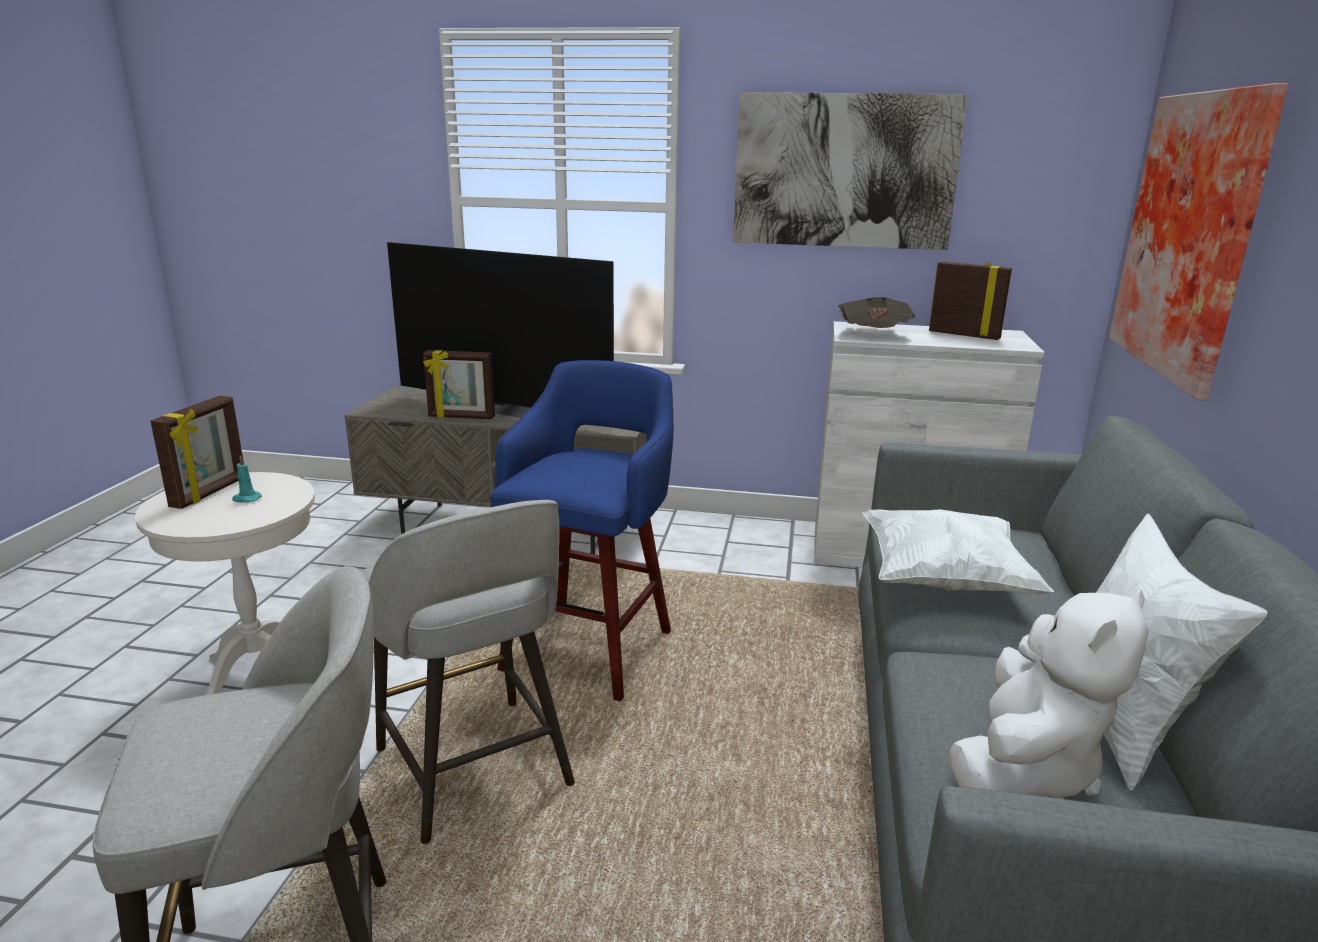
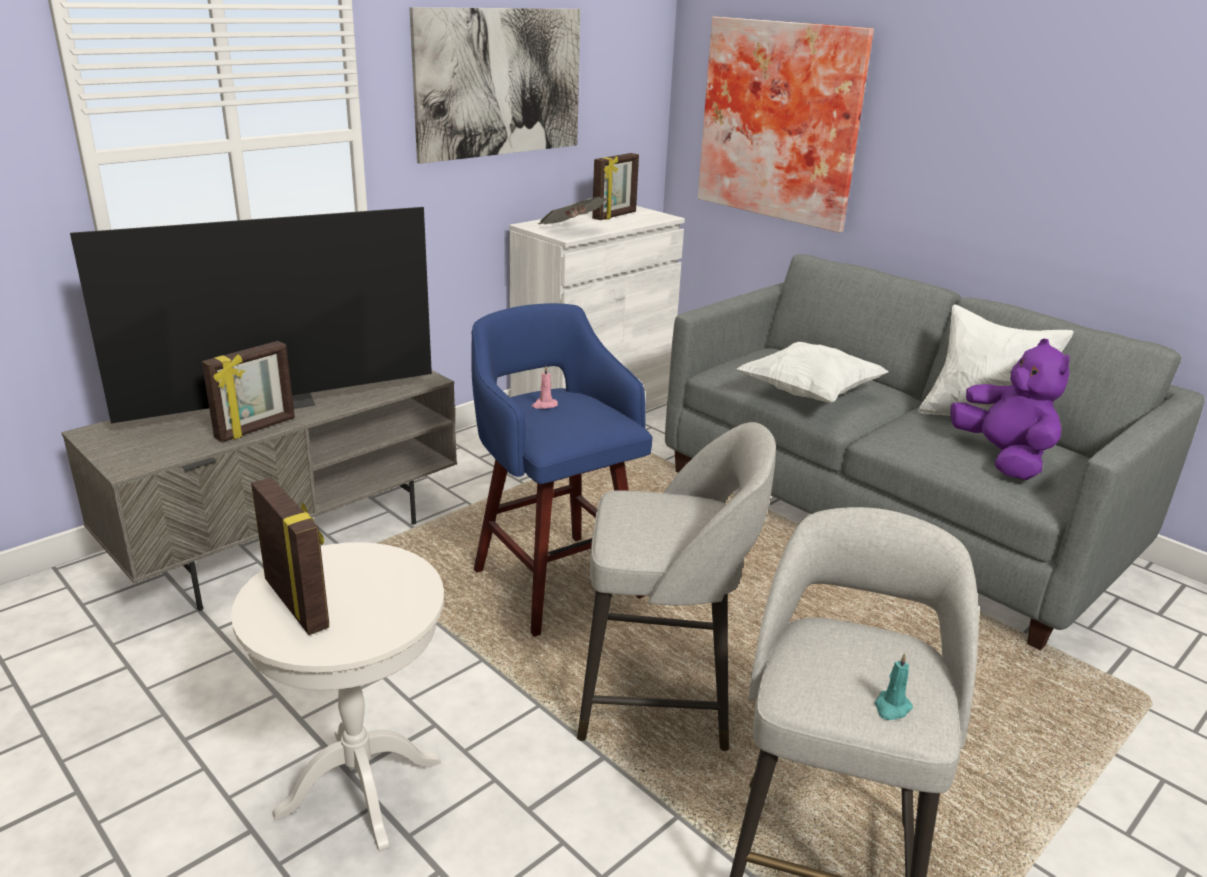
camera: 55 degrees left, 5 degrees up
(246, 499) = (353, 585): turquoise candle -> turquoise candle (891, 708)
(584, 458) = (544, 405): none -> pink candle
(964, 335) = (615, 216): picture frame -> picture frame turned 150 degrees clockwise
(1026, 768) = (1002, 458): white plush toy -> purple plush toy

